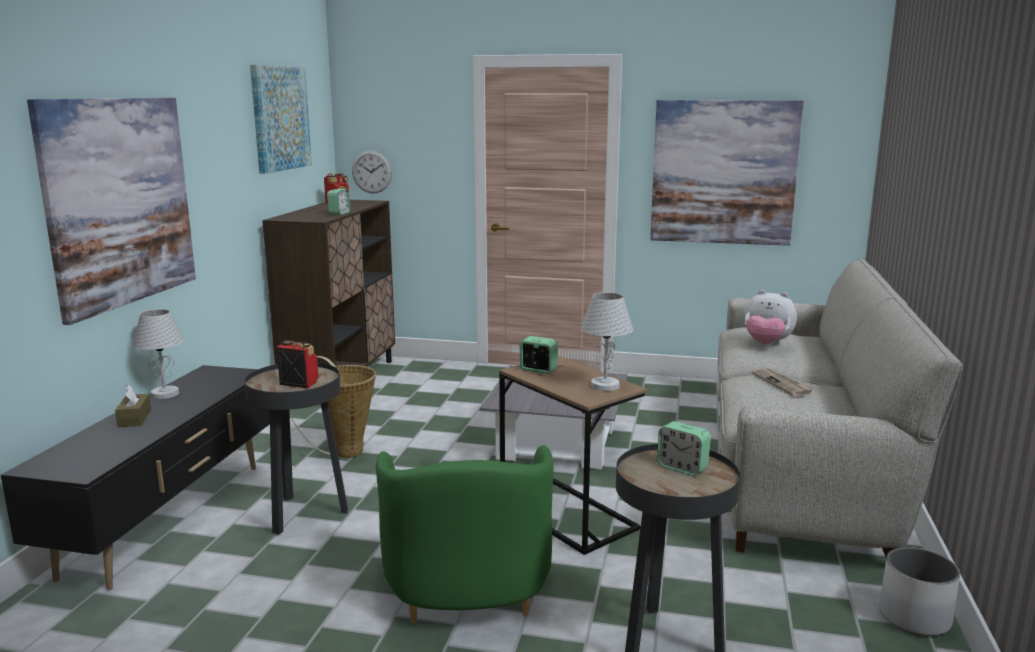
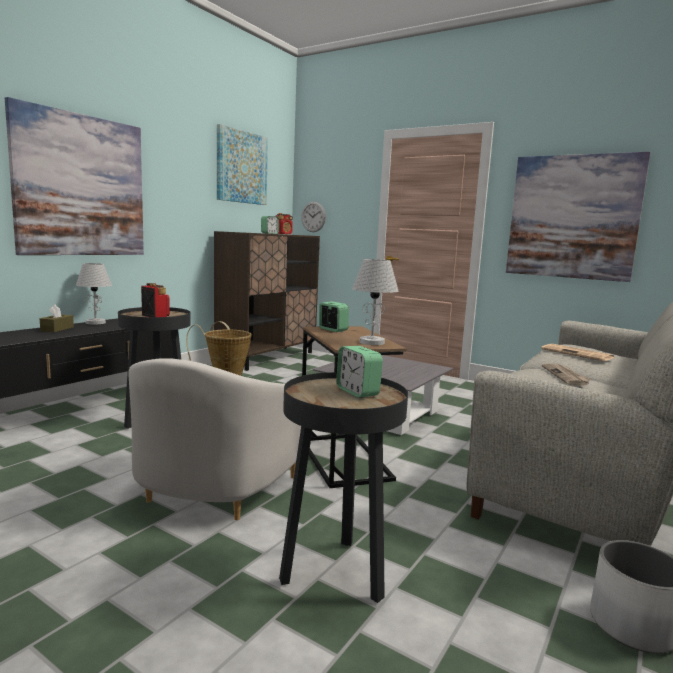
camera: 20 degrees right, 5 degrees down
(468, 588) = (214, 489): green armchair -> white armchair
(766, 344) = (578, 354): plush toy -> newspaper

